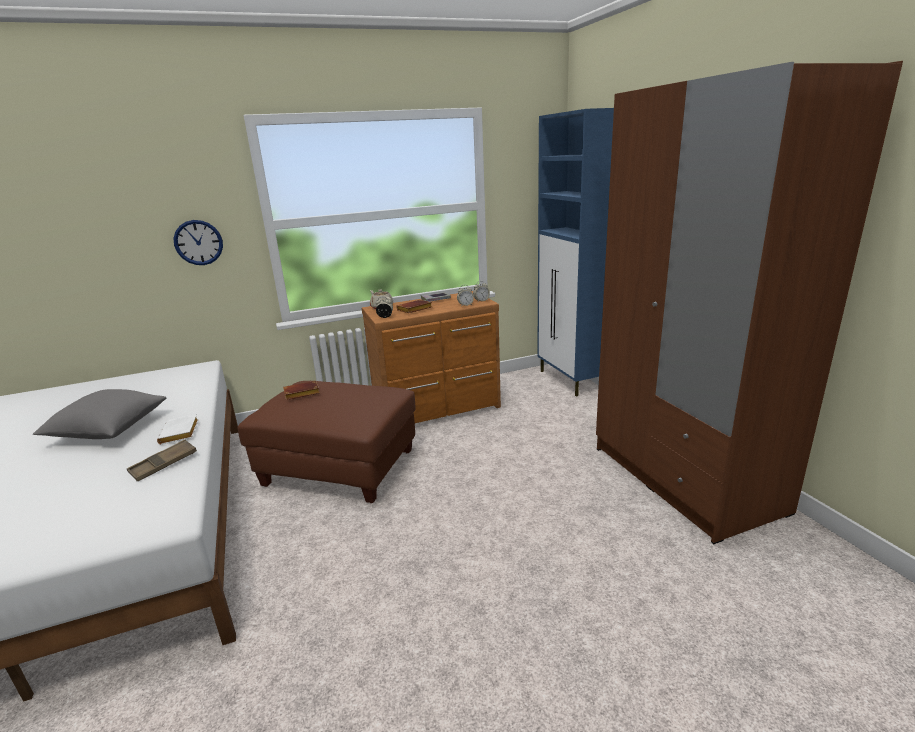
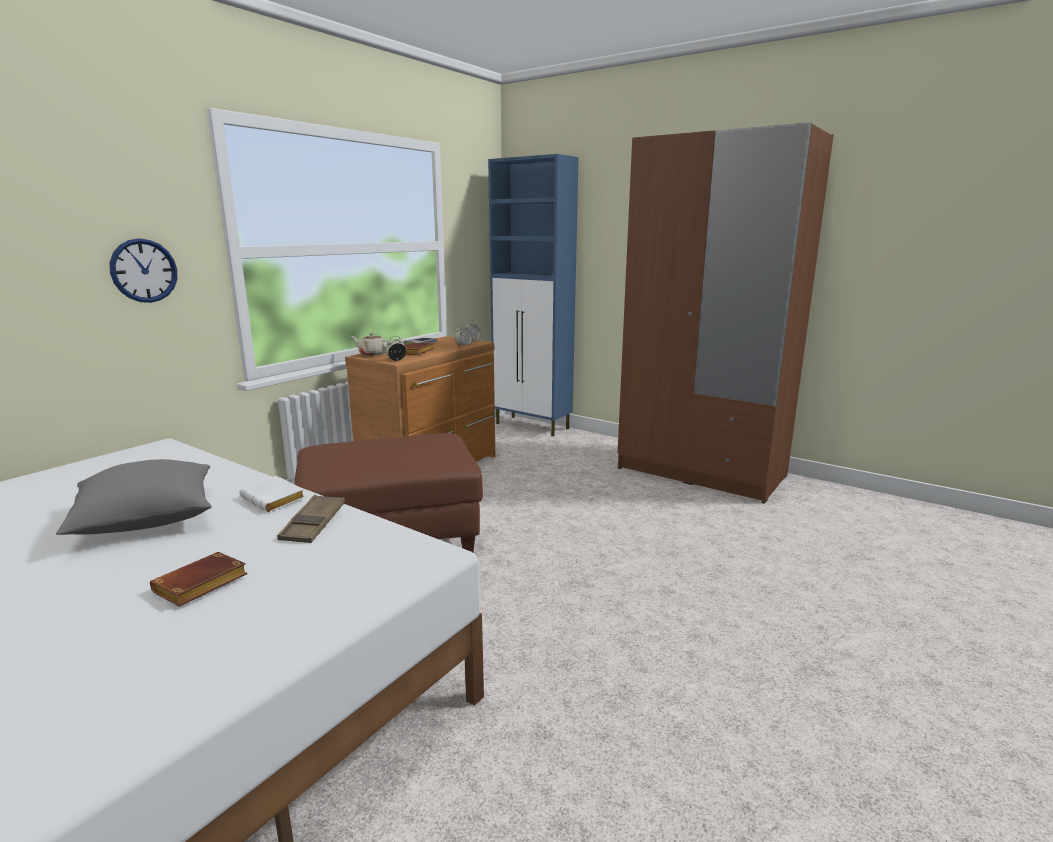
camera: 35 degrees left, 5 degrees down
(301, 394) = (343, 452): brown book -> brown book (200, 586)

